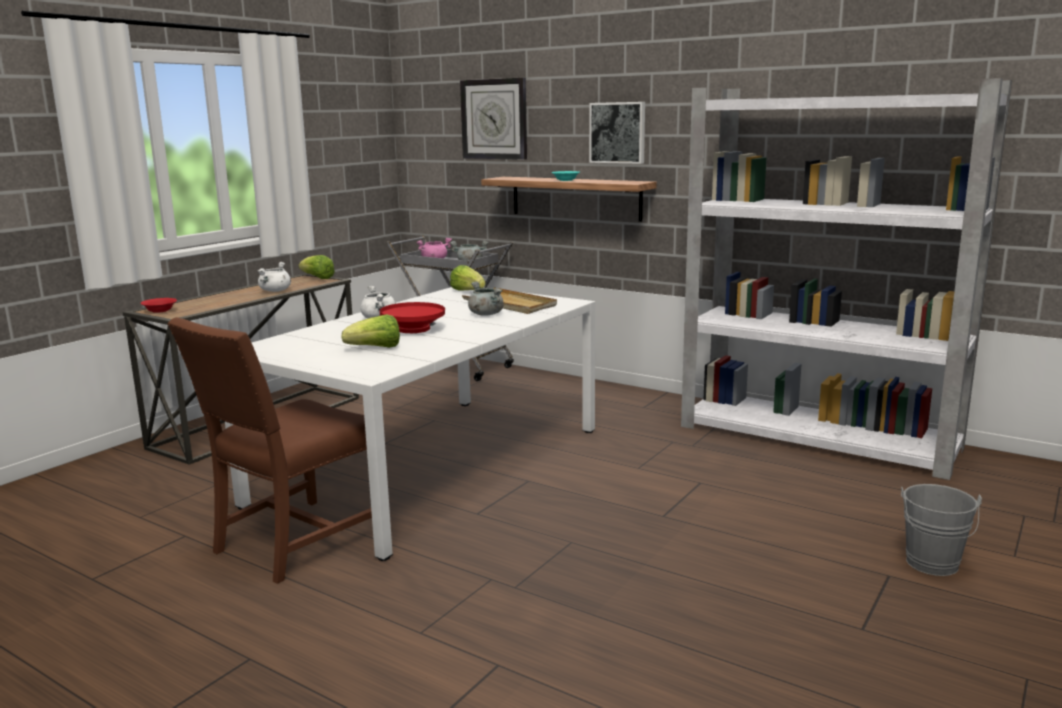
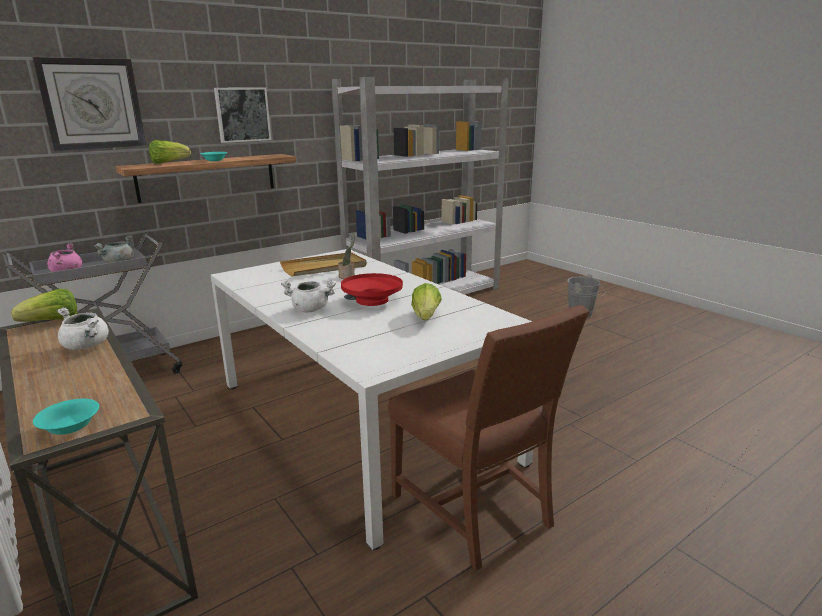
camera: 70 degrees left, 5 degrees up
(160, 310) = (69, 427): red bowl -> turquoise bowl
(468, 291) = (249, 274): lettuce -> lettuce (169, 163)
(485, 314) = (348, 276): grey cooking pot -> potted plant

